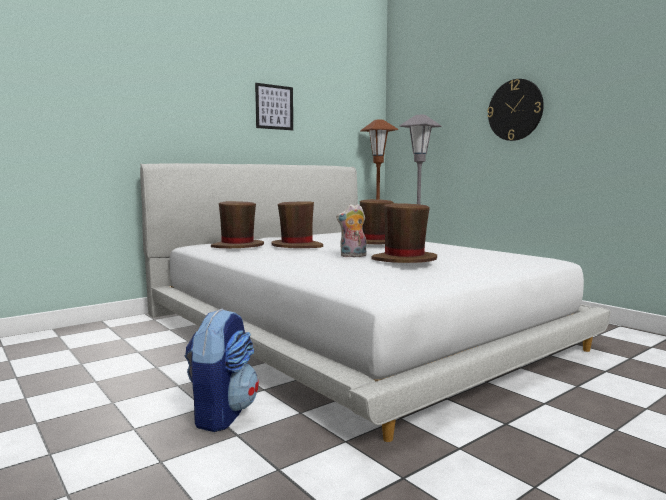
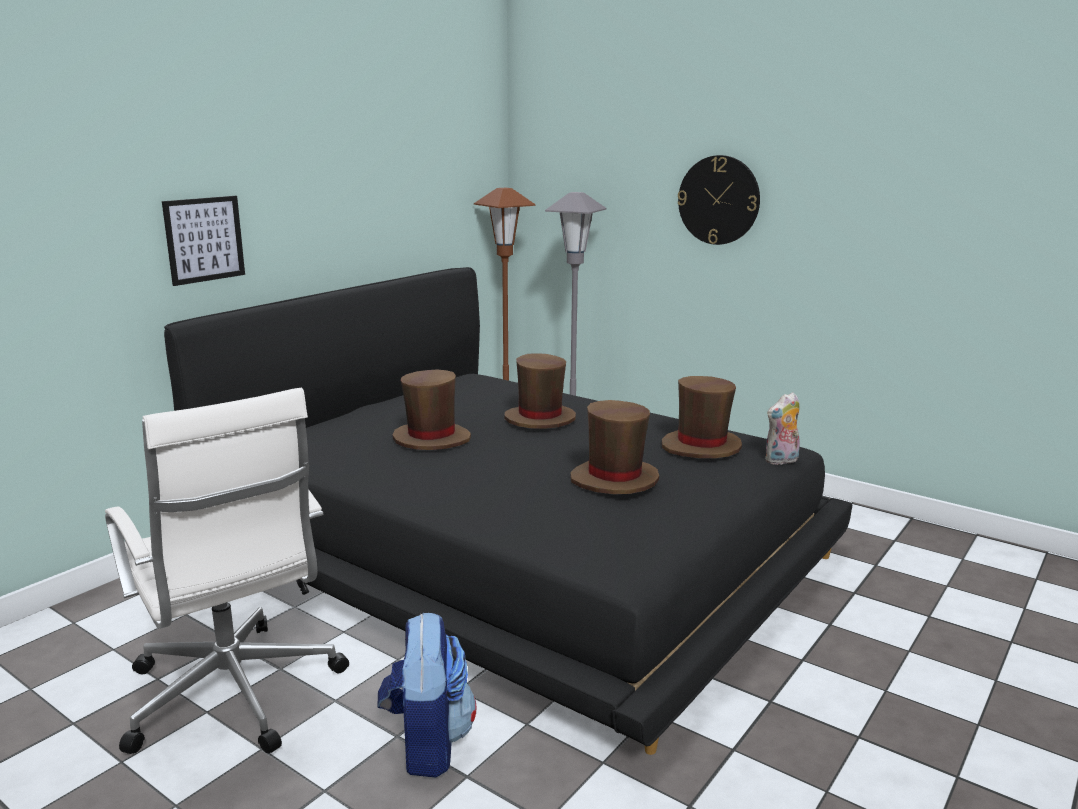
camera: 15 degrees left, 10 degrees up
(118, 376) = (233, 696): none -> white office chair
(237, 246) = (342, 448): brown hat -> brown hat (701, 447)
(274, 107) = (350, 189): picture -> picture (204, 239)
(351, 329) = (519, 551): white bed -> black bed
(353, 256) = (535, 469): plush toy -> plush toy (781, 461)

